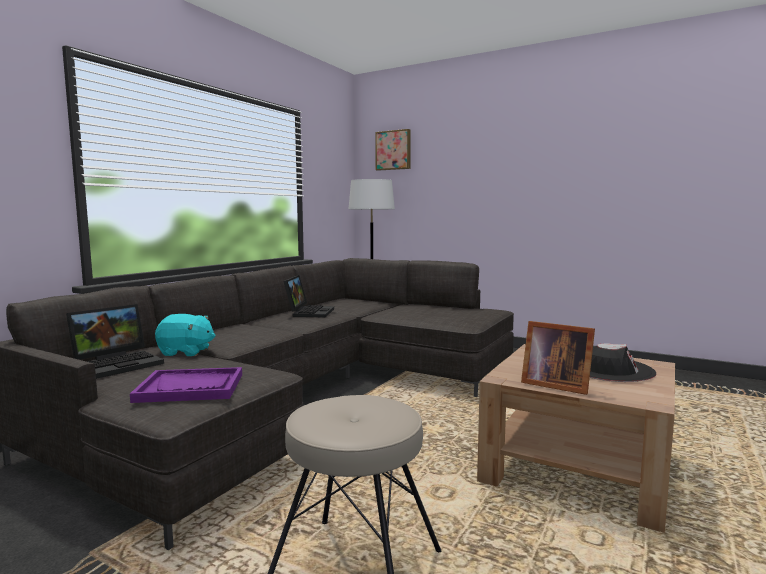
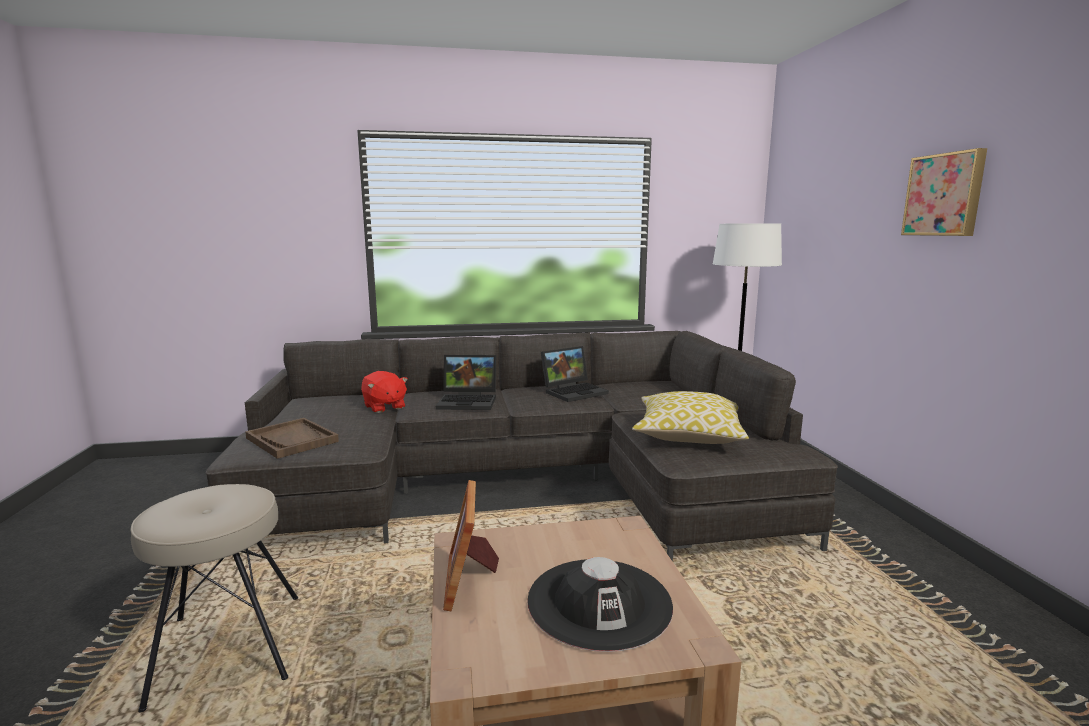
camera: 50 degrees right, 5 degrees up
(119, 364) = (327, 404): laptop -> laptop (469, 401)
(186, 352) = (384, 407): turquoise plush toy -> red plush toy
(191, 387) = (292, 440): purple tray -> brown tray
(393, 150) = (803, 175): picture -> picture (945, 195)
(437, 314) = (688, 434): none -> pillow

